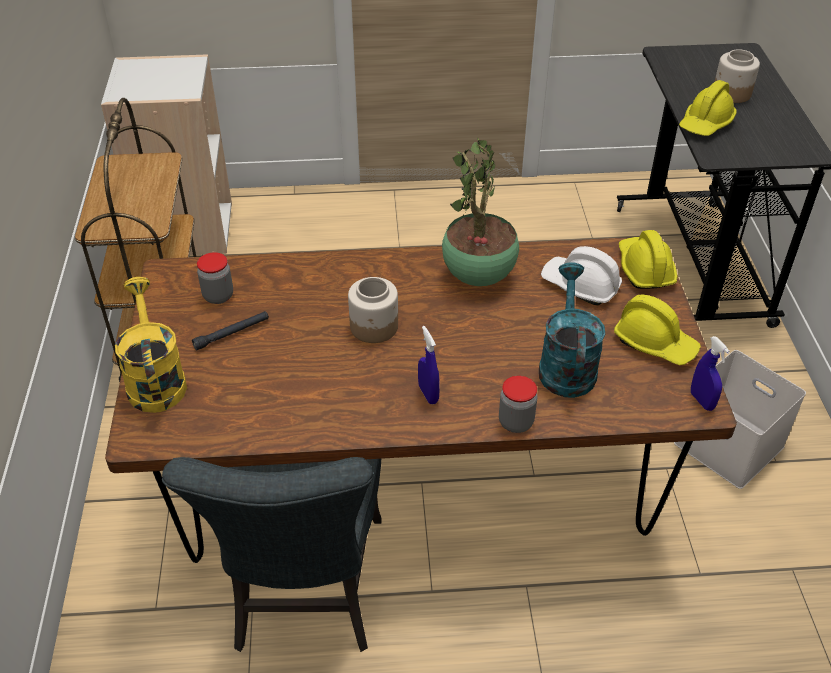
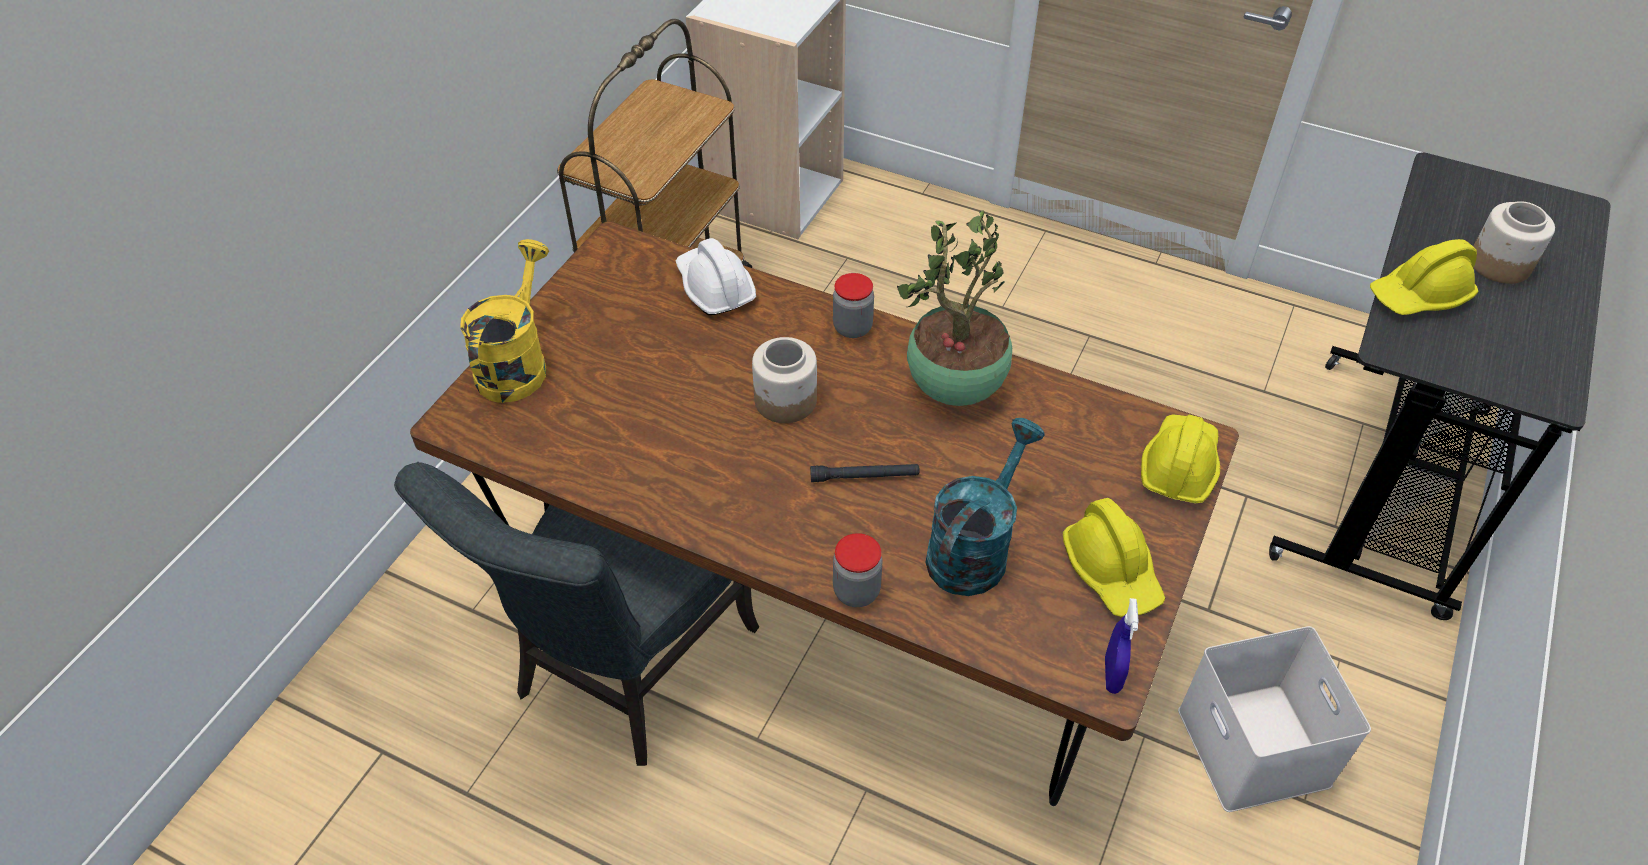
camera: 30 degrees right, 5 degrees up
(218, 296) = (647, 293): jar -> jar (852, 327)
(232, 334) = (629, 344): black flashlight -> black flashlight (864, 477)
(428, 394) = (783, 509): blue spray bottle -> none
(580, 285) = (1074, 453): white hard hat -> white hard hat (714, 287)

